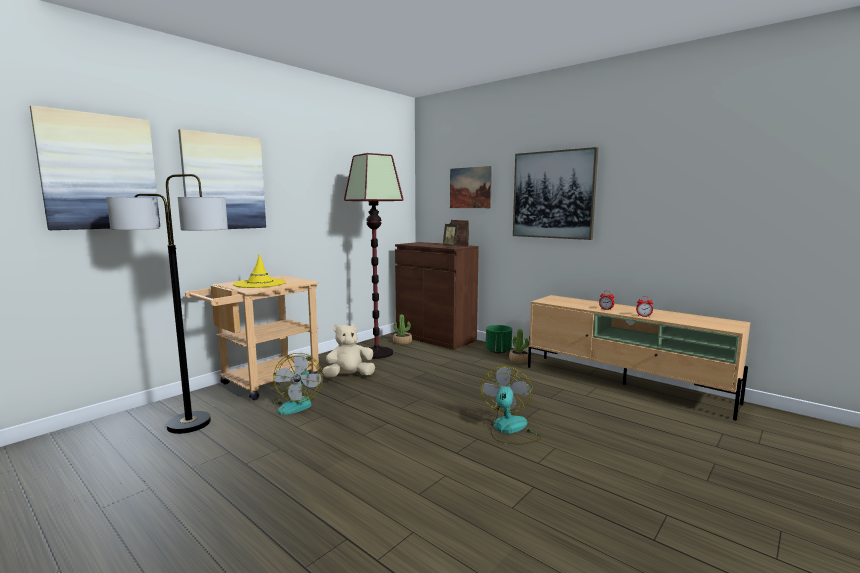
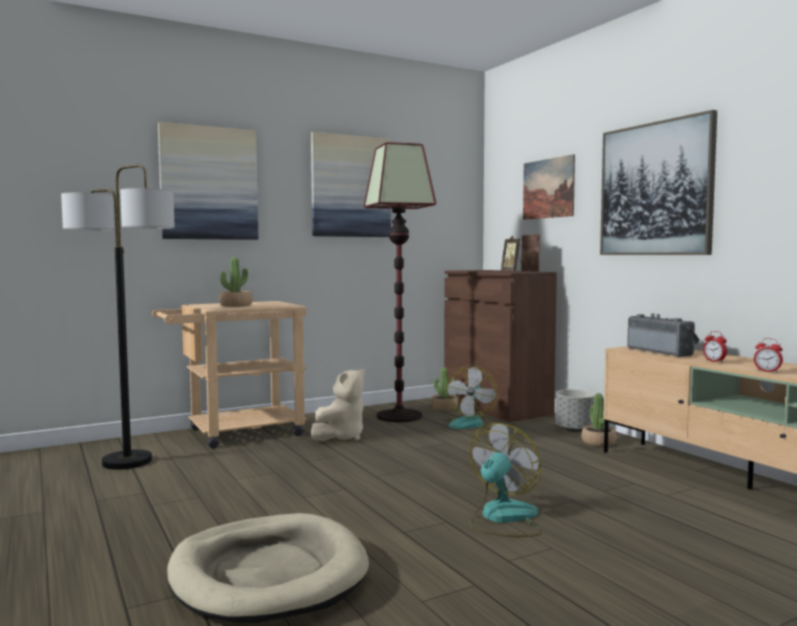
camera: 20 degrees right, 5 degrees down
(100, 172) = (70, 171): picture -> picture (351, 186)
(260, 284) = (236, 305): yellow hat -> potted plant
(297, 404) = (255, 457): fan -> fan (468, 423)
(349, 376) = (341, 437): beige plush toy -> beige plush toy turned 135 degrees clockwise
(391, 509) = (268, 574): none -> beige dog bed
(498, 351) = (574, 429): green planter -> grey planter
(567, 302) = (662, 351): none -> radio

